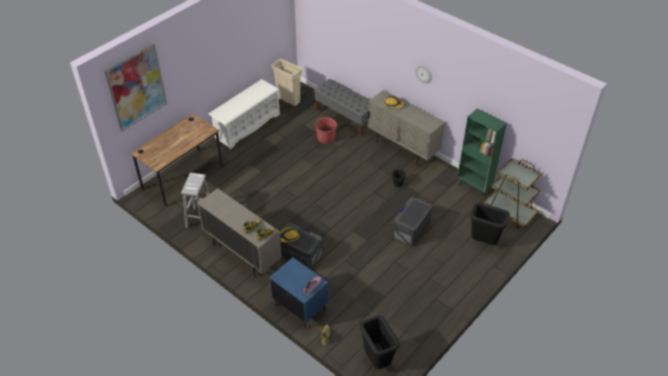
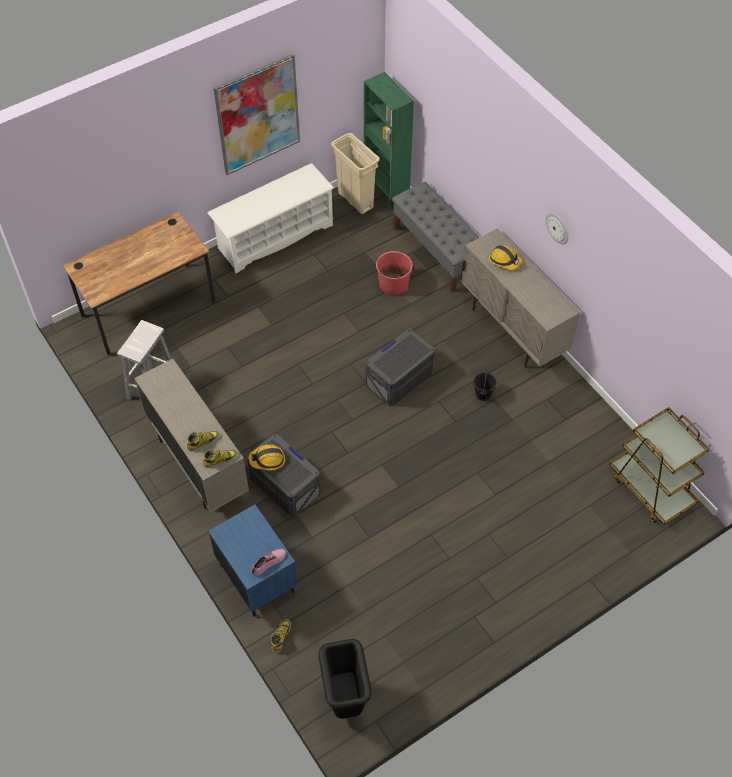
camera: 15 degrees right, 10 degrees up
(136, 87) = (76, 170): picture -> picture (258, 115)
(411, 229) = (476, 482): grey storage box -> grey storage box (399, 378)
(474, 187) = (607, 428): green bookcase -> green bookcase (386, 191)
(483, 242) = (587, 533): black trash can -> none

